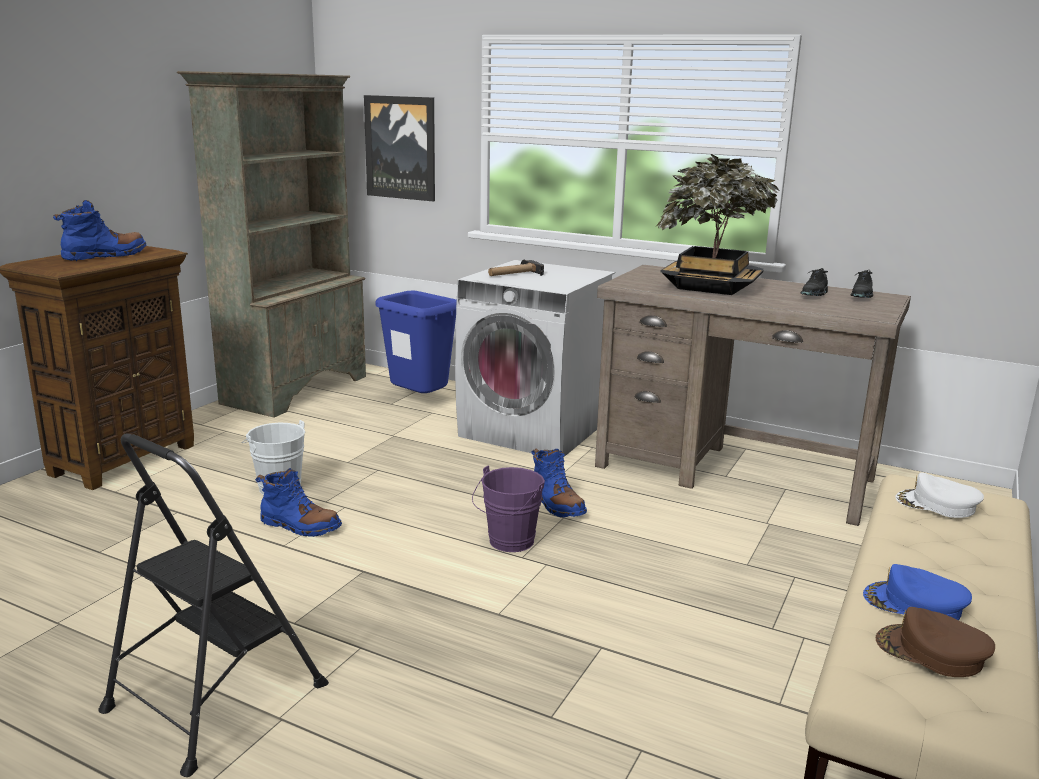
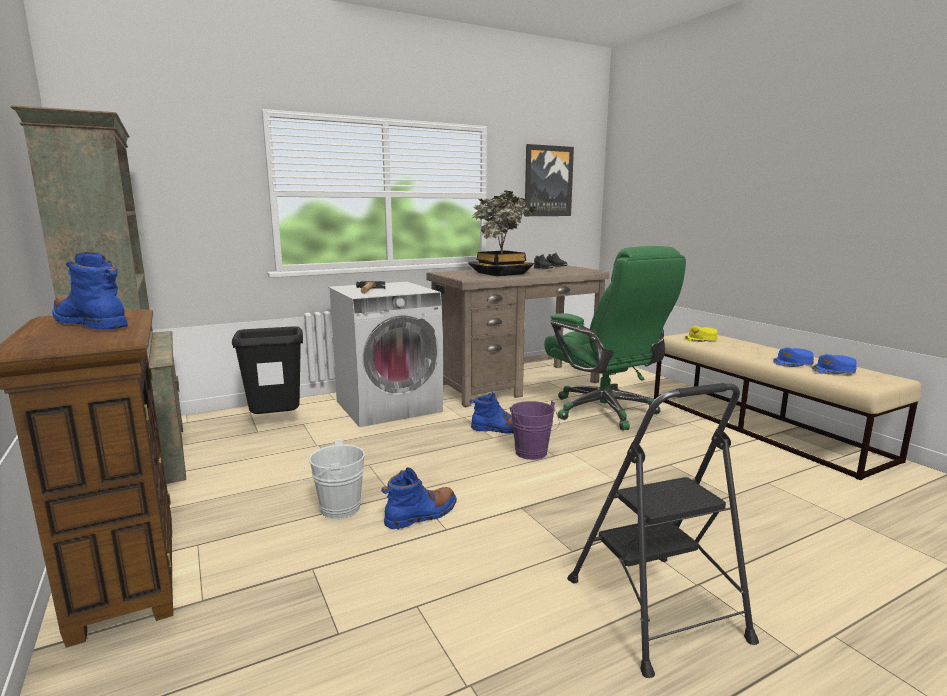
camera: 55 degrees left, 5 degrees down
(105, 255) = (92, 324): blue boot -> blue boot turned 45 degrees counterclockwise
(401, 148) = (180, 206): picture -> picture (548, 181)
(419, 403) = (277, 423): blue trash can -> black trash can
(734, 556) = (603, 411): none -> green office chair
(931, 652) = (834, 370): brown cap -> blue cap
(937, 504) = (701, 339): white cap -> yellow cap

